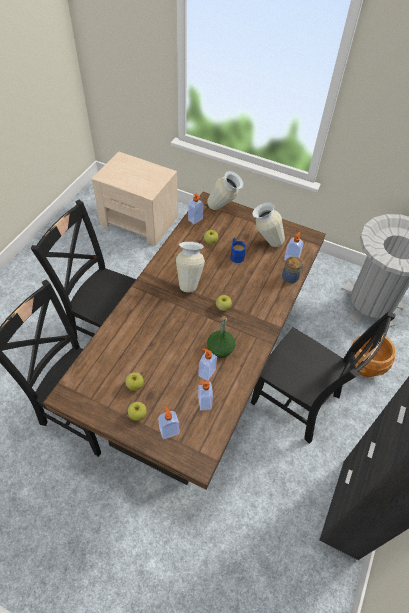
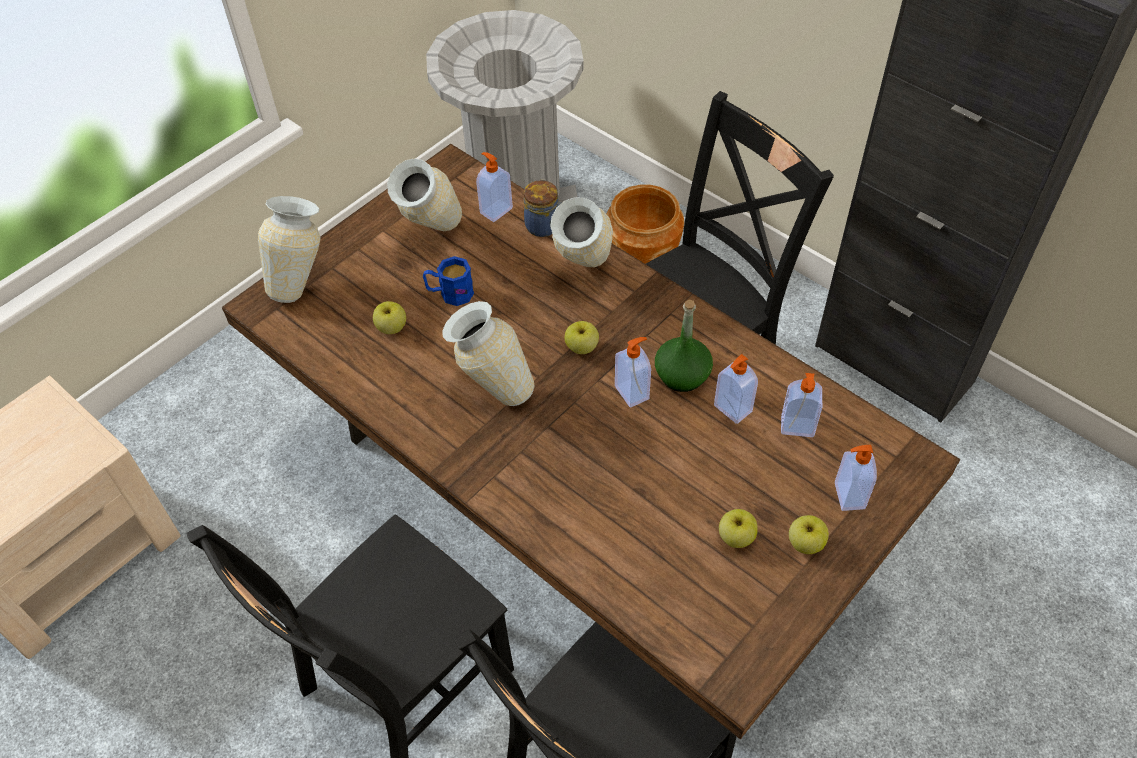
camera: 70 degrees left, 0 degrees up
(195, 220) = (310, 340): soap dispenser -> soap dispenser (633, 392)
(266, 299) = (582, 275): none -> vase

